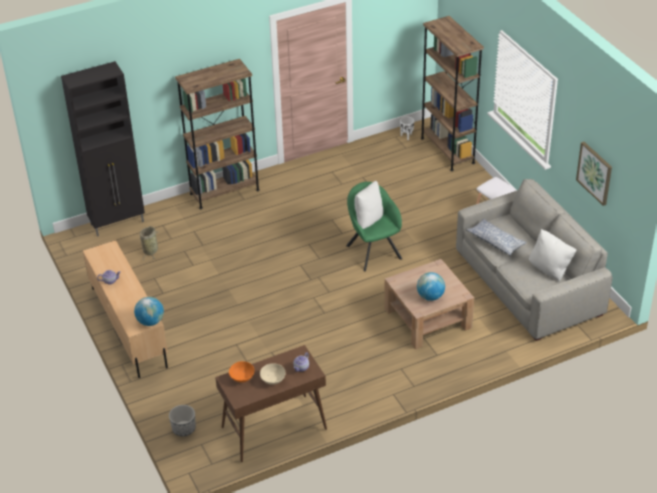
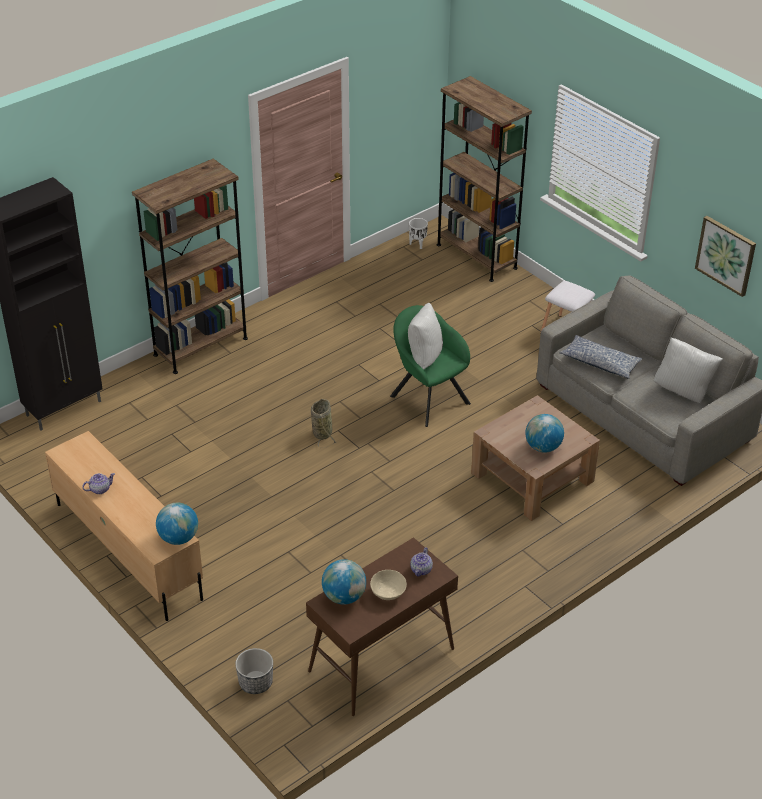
camera: 15 degrees left, 0 degrees up
(151, 250) = (124, 439): basket -> basket (322, 432)
(242, 377) = (344, 596): orange bowl -> globe

